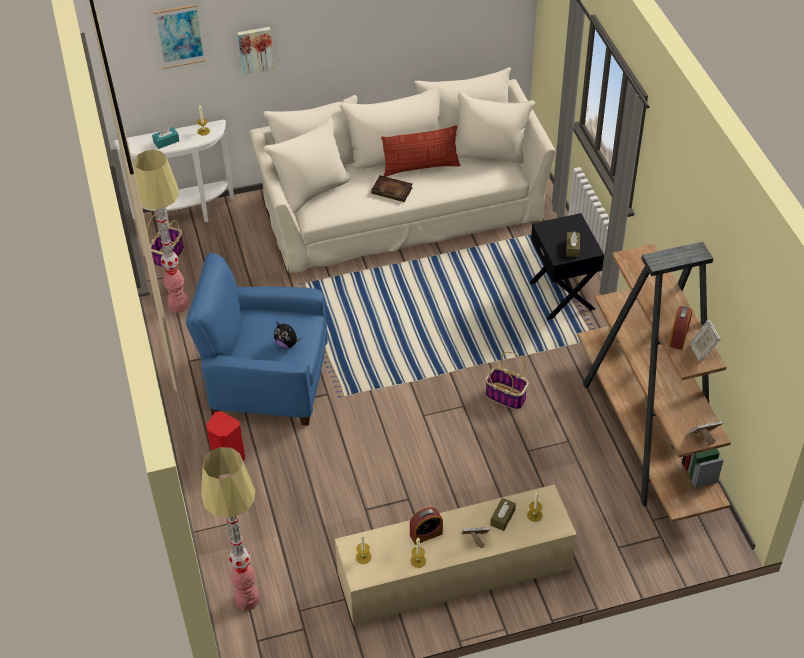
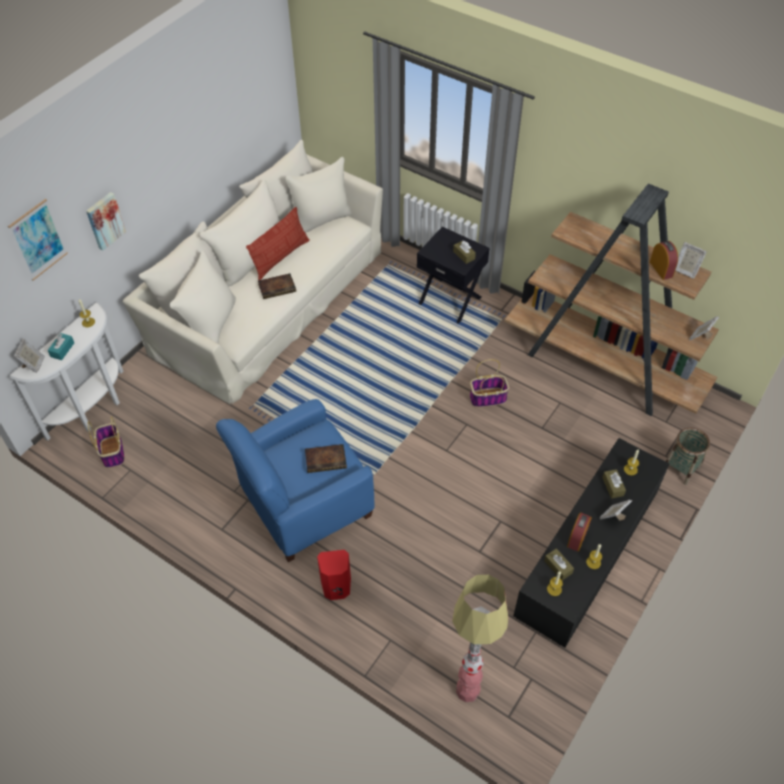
camera: 40 degrees left, 5 degrees up
(137, 141) = (33, 364): none -> picture frame
(178, 305) = (164, 488): floor lamp -> none
(287, 344) = (326, 460): plush toy -> book
(385, 544) = (558, 567): none -> brown tissue box
(453, 574) = (587, 555): beige tv stand -> black tv stand
(620, 566) = (681, 468): none -> basket

